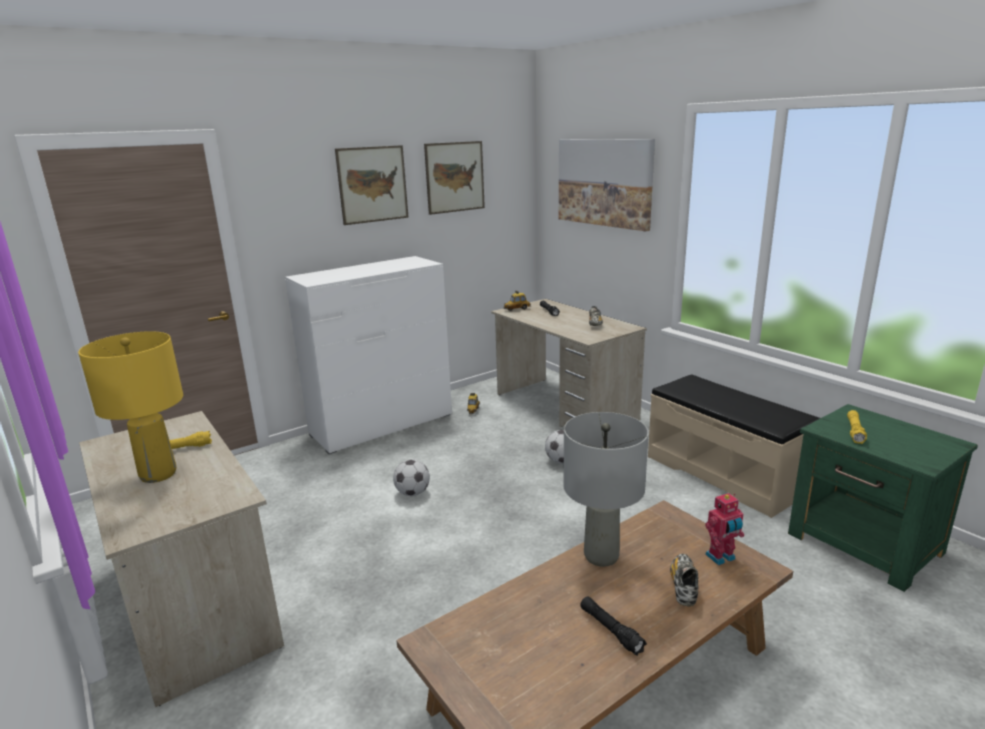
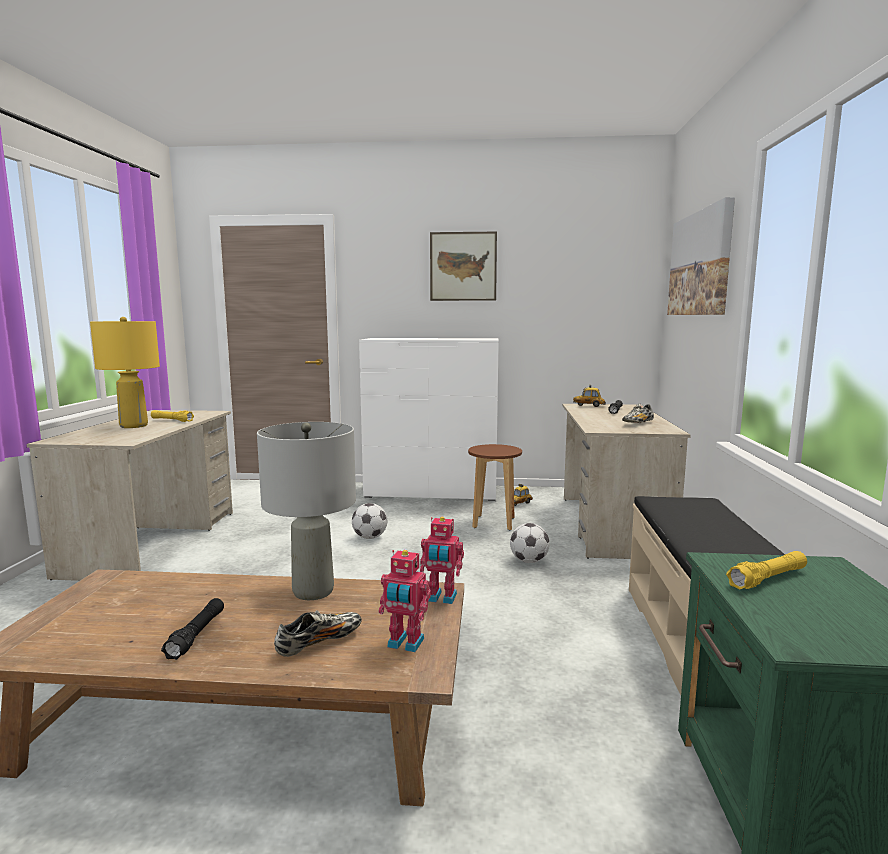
camera: 40 degrees right, 10 degrees down
(455, 177) = (554, 265): picture -> none
(484, 437) = (494, 523): none -> brown stool
(676, 517) = (441, 598): none -> toy robot

